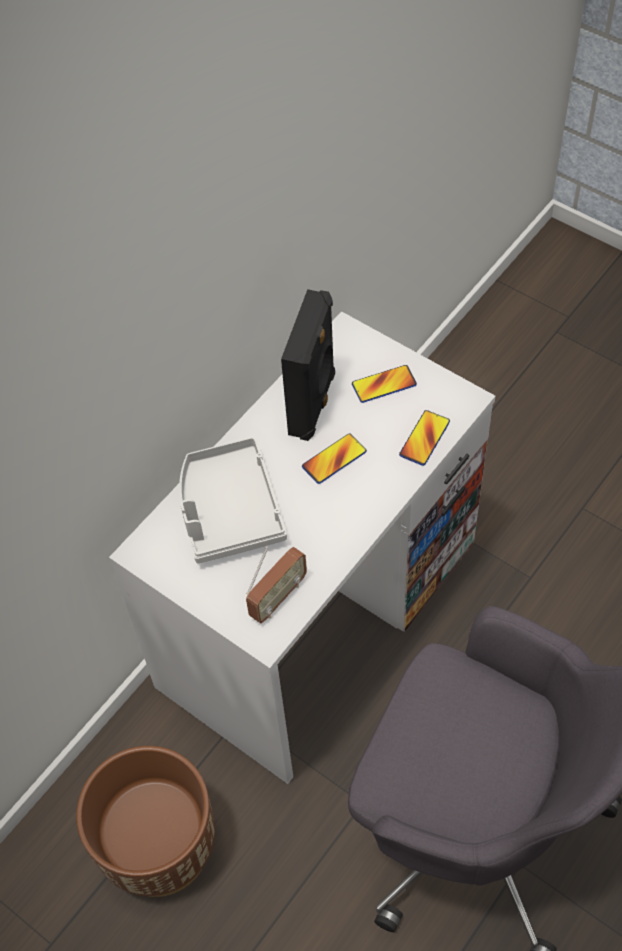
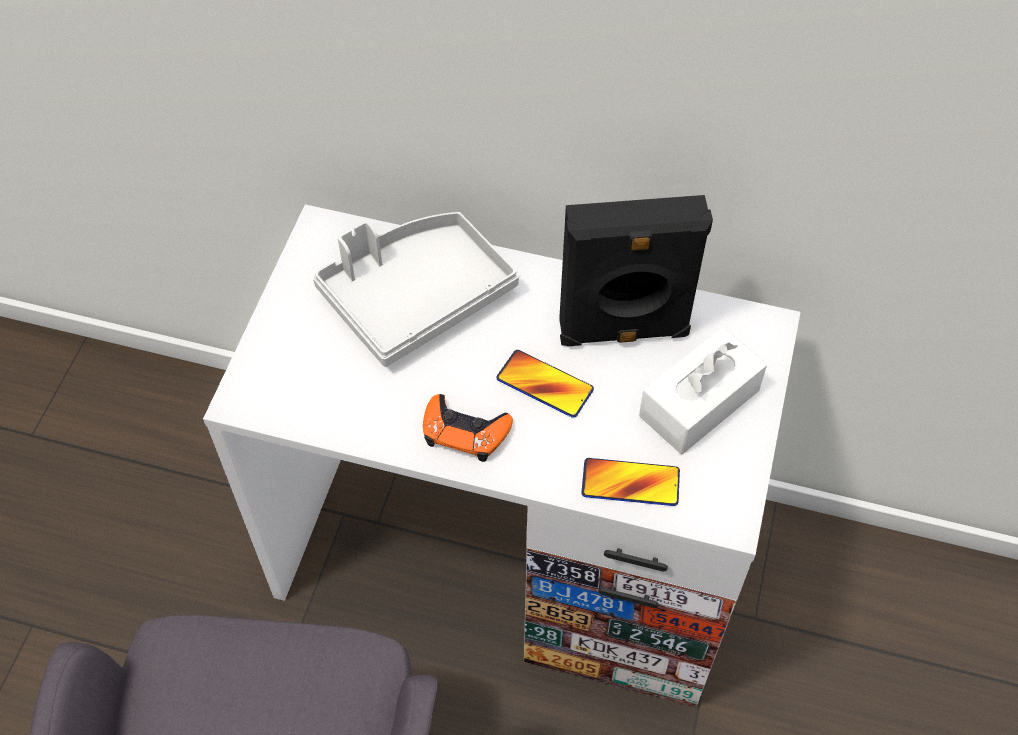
camera: 65 degrees right, 0 degrees up
(159, 847) = (161, 493): brown planter -> none
(278, 598) = (306, 393): radio -> none
(350, 514) = (465, 432): none -> orange game controller
(384, 384) = (699, 403): phone -> white tissue box

